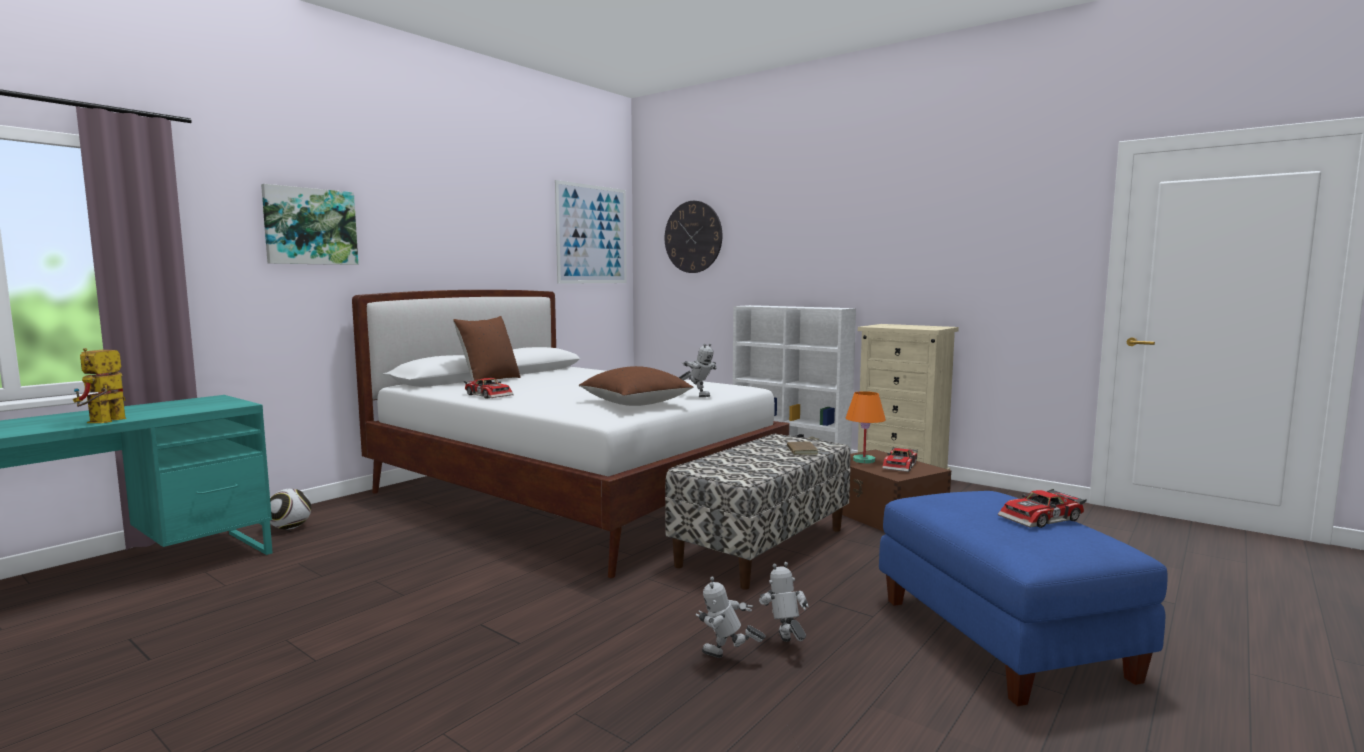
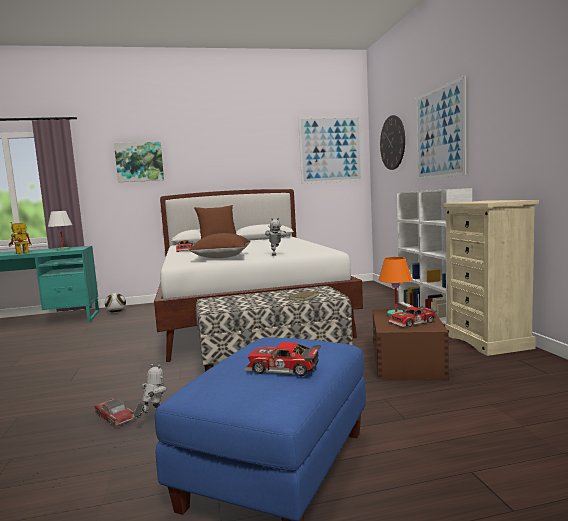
camera: 40 degrees right, 0 degrees up
(199, 407) = (63, 249): none -> white table lamp
(727, 659) = (115, 417): toy robot -> toy car
(794, 237) = (439, 133): none -> picture

